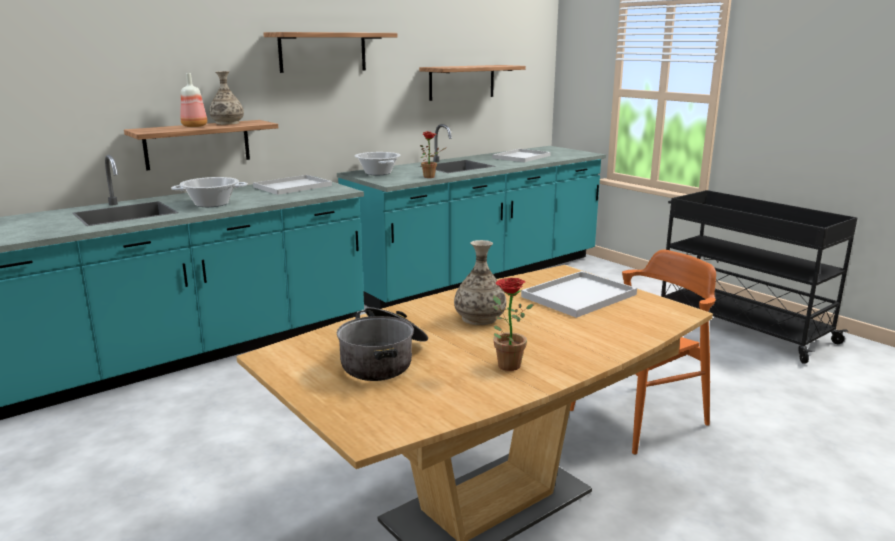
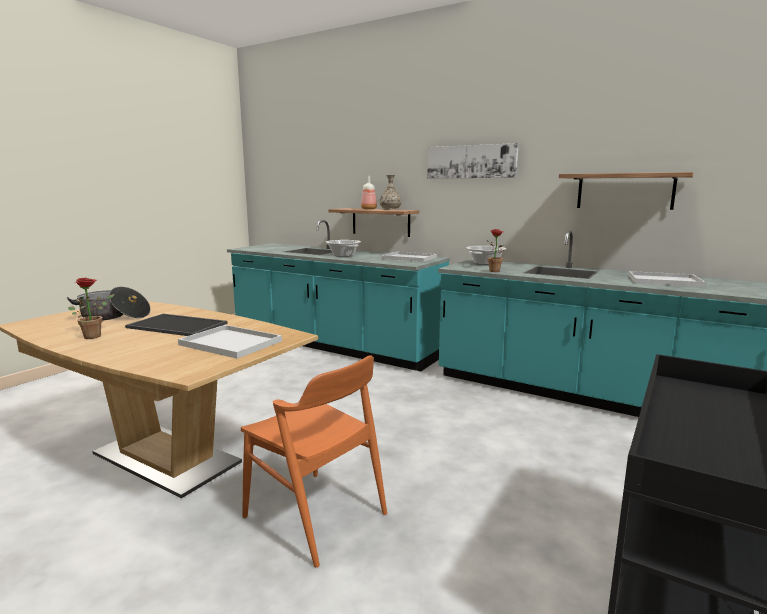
camera: 70 degrees right, 5 degrees down
(323, 52) = (471, 161): shelf -> picture
(479, 318) = (179, 325): vase -> tray

